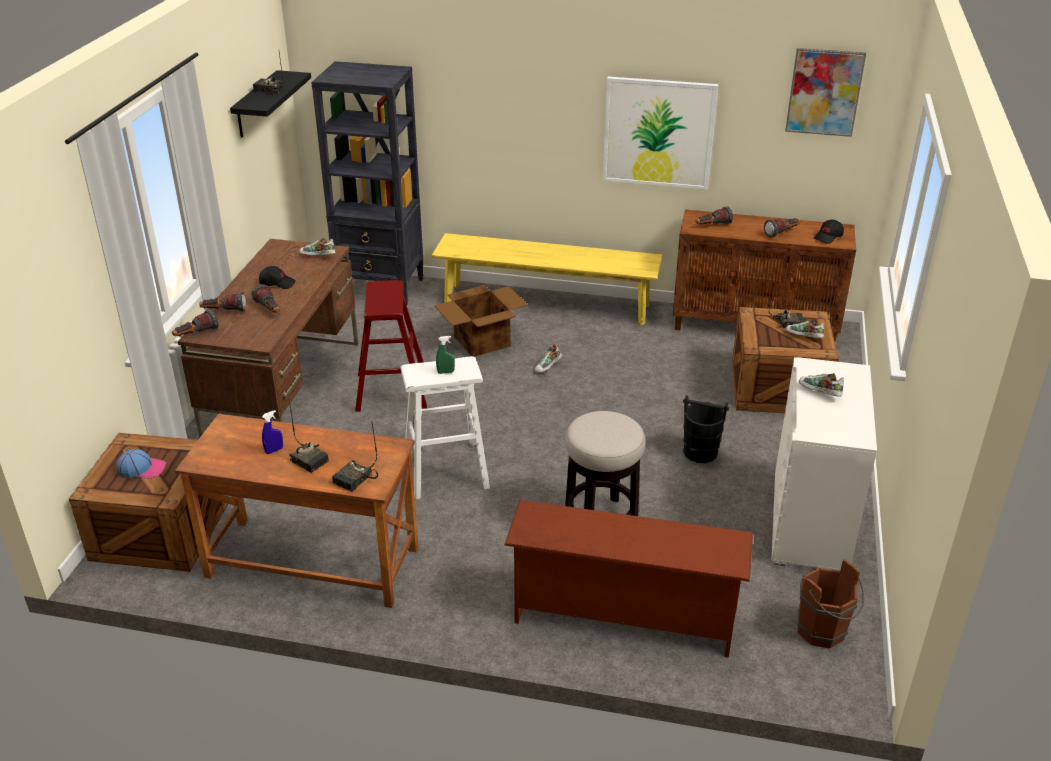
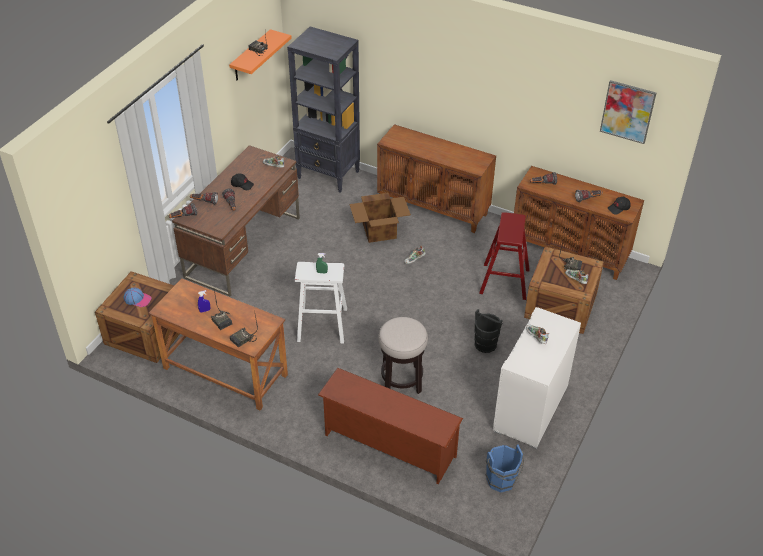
camera: 15 degrees right, 10 degrees up
(256, 105) = (251, 56): black shelf -> orange shelf
(391, 390) = (308, 259): red stool -> red stool (504, 281)
(546, 304) = (434, 207): yellow bench -> brown cabinet
(658, 133) = (516, 113): picture -> none
(823, 633) = (501, 482): brown bucket -> blue bucket

